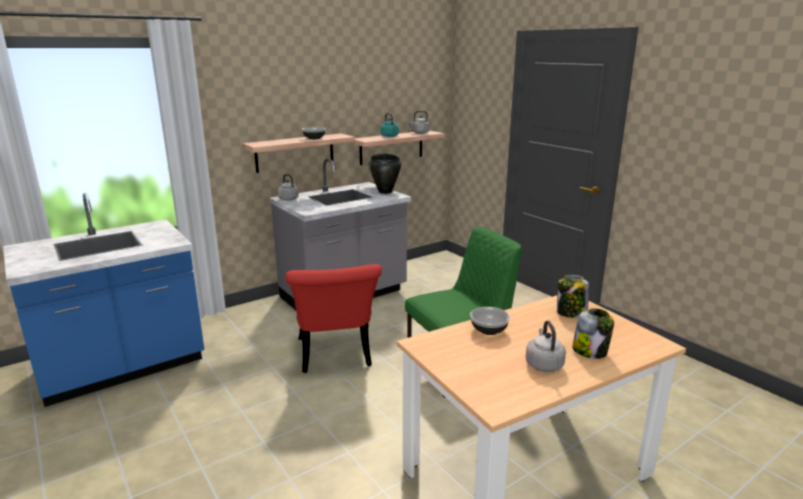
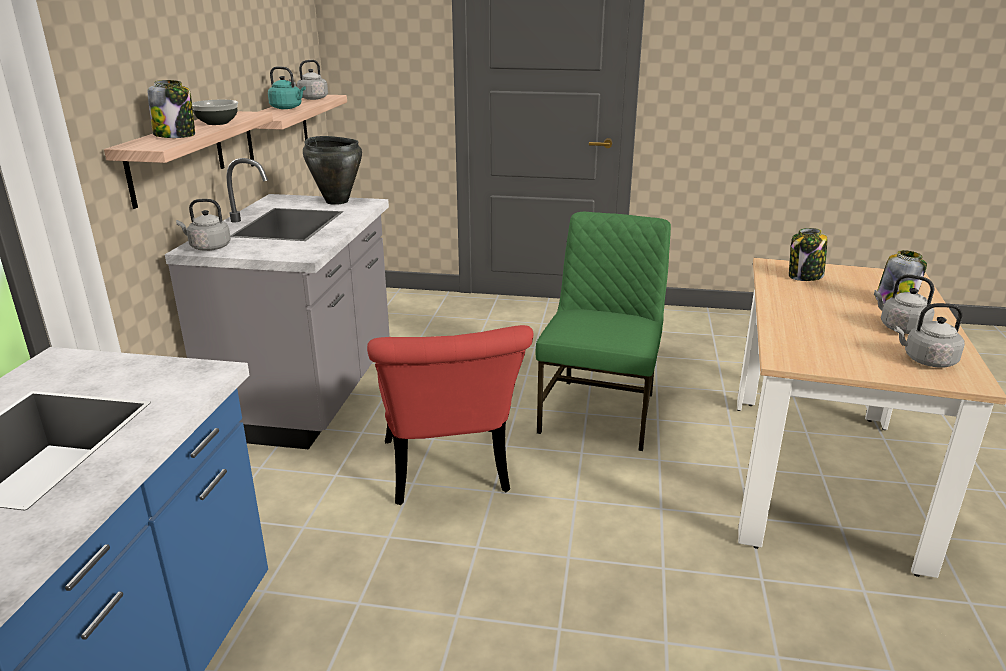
camera: 45 degrees left, 5 degrees up
(280, 141) = (175, 135): none -> jar
(335, 357) = (448, 475): red chair -> red chair turned 45 degrees clockwise
(488, 330) = (796, 319): bowl -> none
(501, 385) = (926, 360): none -> grey kettle

